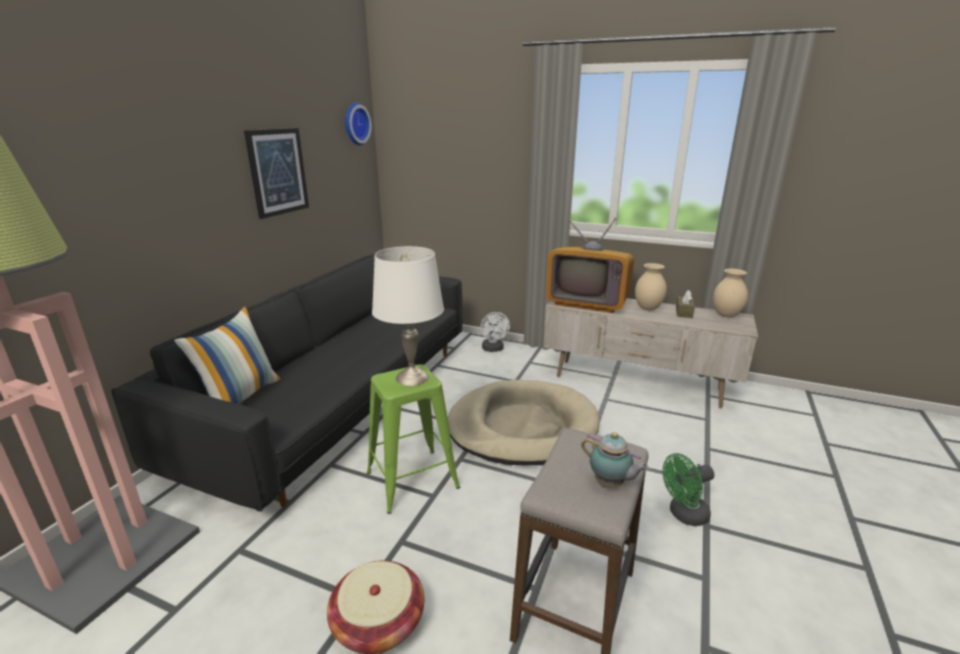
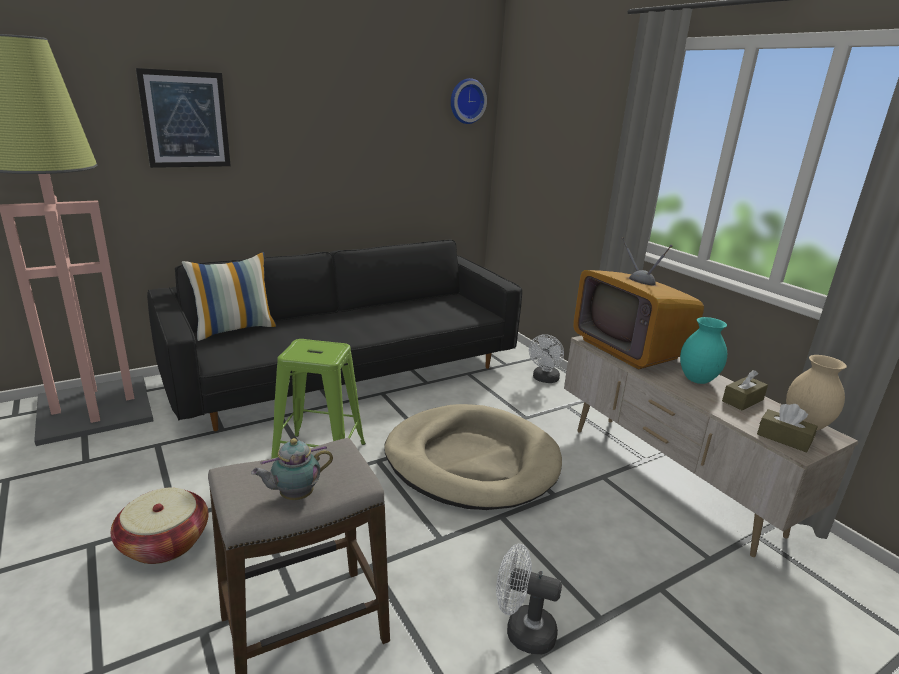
camera: 35 degrees right, 0 degrees up
(277, 172) = (352, 139): picture -> picture (185, 119)
(412, 377) = (322, 351): white table lamp -> none
(610, 483) = (294, 496): teapot -> teapot turned 75 degrees clockwise
(647, 308) = (696, 380): beige vase -> turquoise vase
(683, 515) = (522, 631): green fan -> white fan
(730, 326) = (784, 438): none -> brown tissue box

